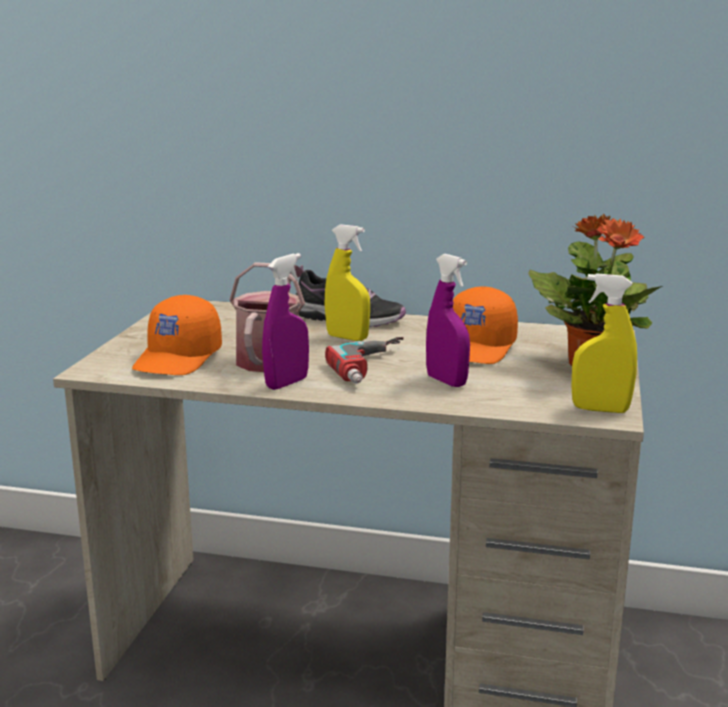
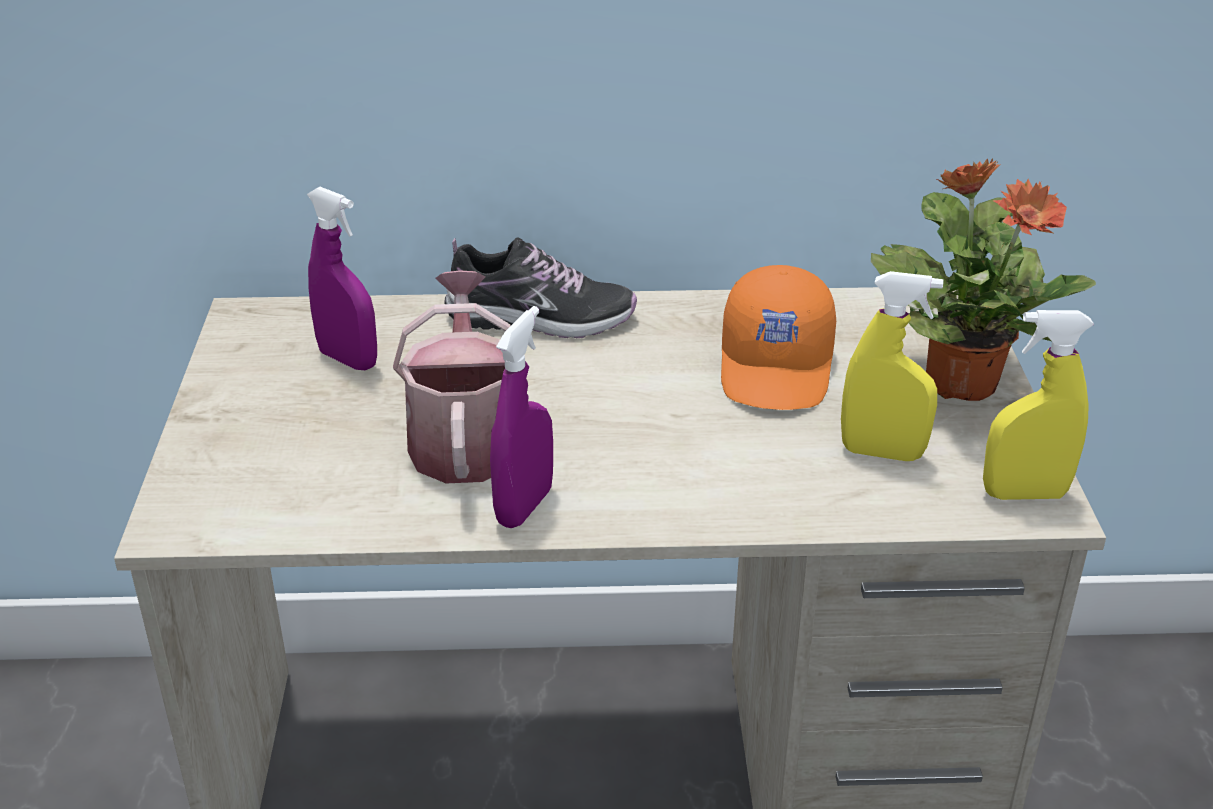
camera: 15 degrees left, 15 degrees up
(179, 359) = (312, 469): orange cap -> none
(347, 338) = (563, 369): yellow spray bottle -> yellow spray bottle (882, 453)
(378, 367) = (649, 441): power drill -> none
(446, 381) = (770, 460): purple spray bottle -> purple spray bottle (348, 359)

